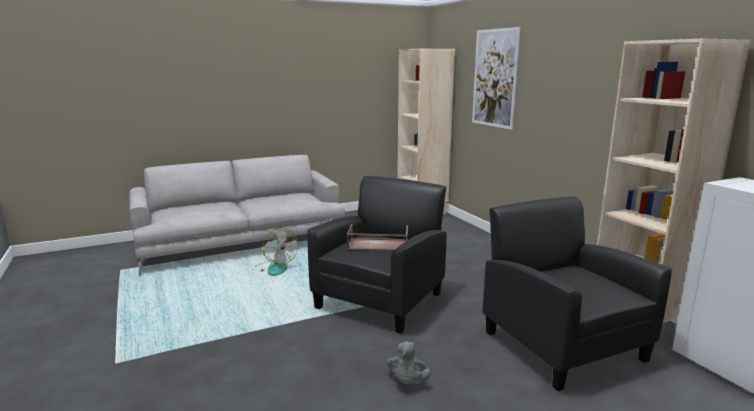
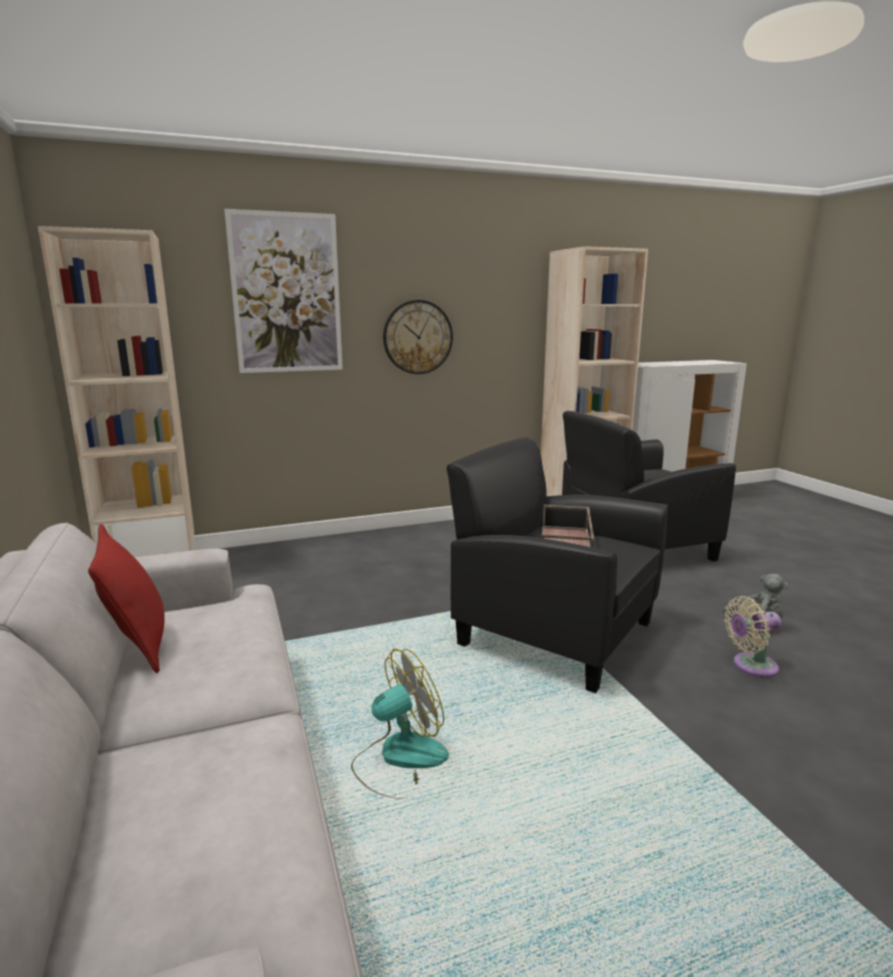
camera: 85 degrees left, 0 degrees up
(284, 195) = (138, 645): none -> red pillow
(344, 365) = (751, 666): none -> beige fan
(554, 114) = (417, 337): none -> wall clock

